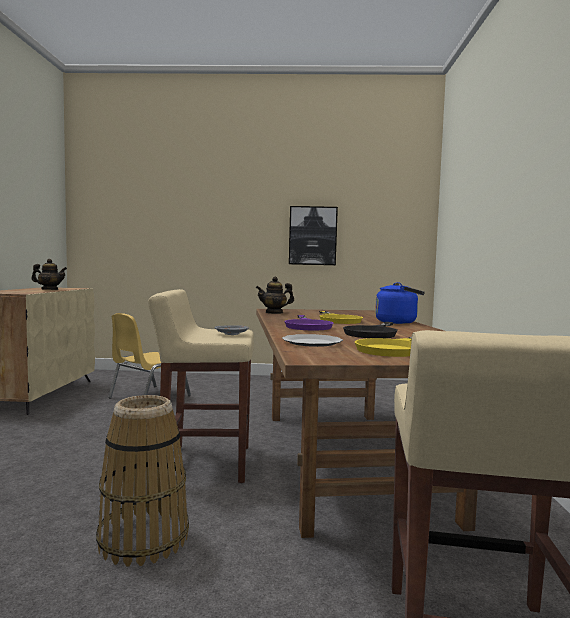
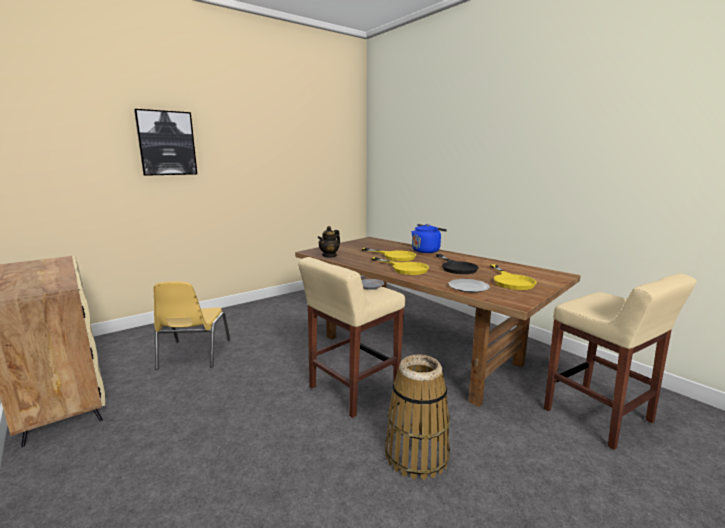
camera: 40 degrees left, 10 degrees up
(50, 290) = (49, 271): teapot -> none
(307, 326) = (405, 268): purple frying pan -> yellow frying pan
(312, 236) = (281, 173): picture -> picture (167, 143)

